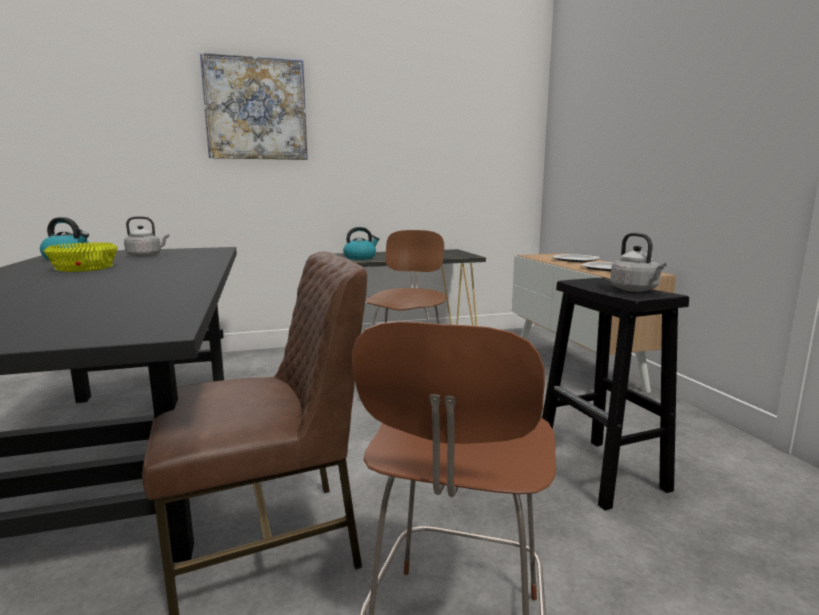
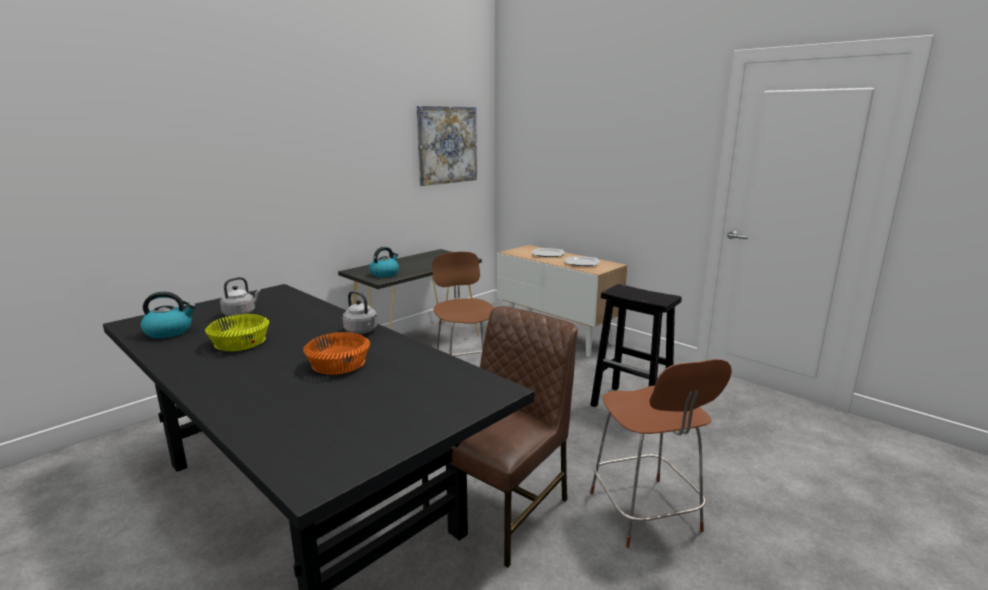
camera: 30 degrees left, 5 degrees up
(98, 288) = (340, 364): none -> orange bowl
(256, 109) = (268, 141): picture -> picture (447, 145)
(635, 290) = (652, 295): grey kettle -> grey kettle (362, 331)

